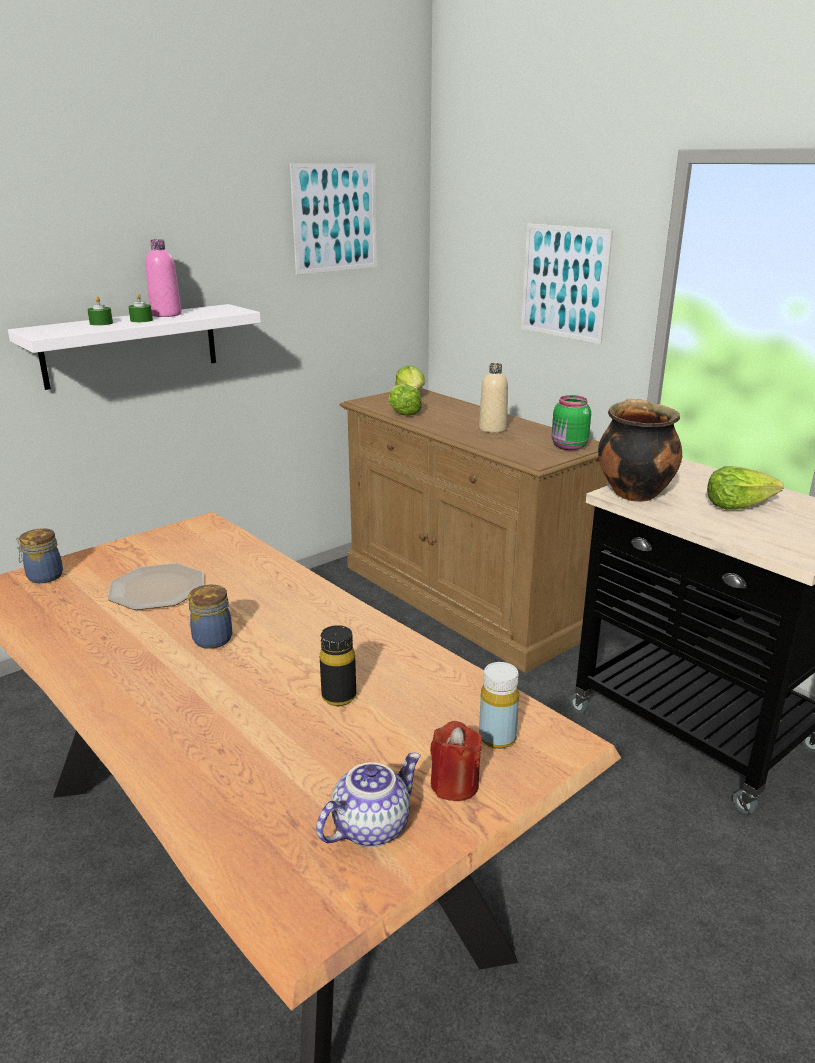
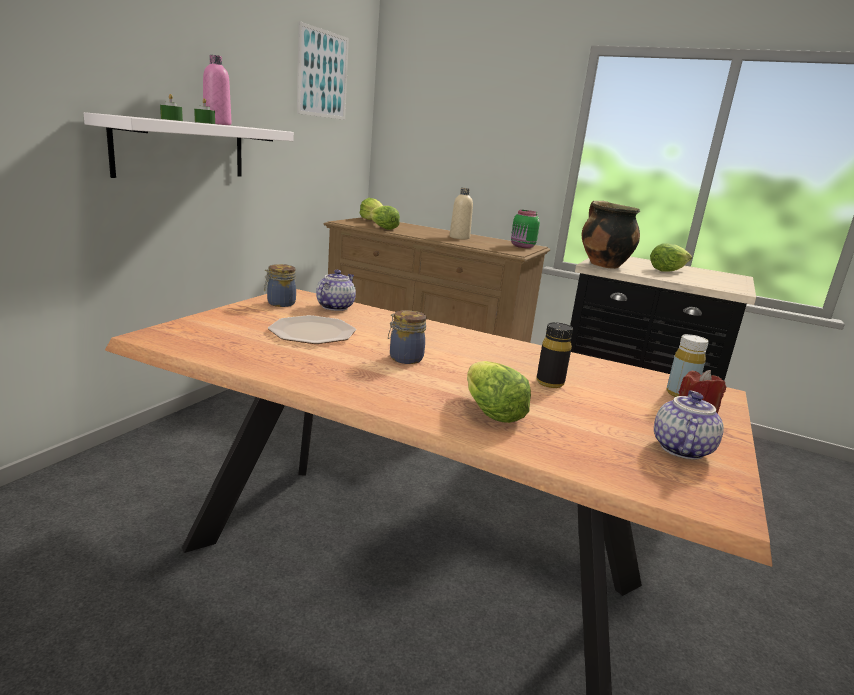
camera: 25 degrees left, 5 degrees down
(43, 576) = (191, 328): jar -> jar (280, 303)
(212, 732) = (490, 411): none -> lettuce
(226, 548) = (334, 307): none -> teapot
(564, 282) = (496, 137): picture -> none

